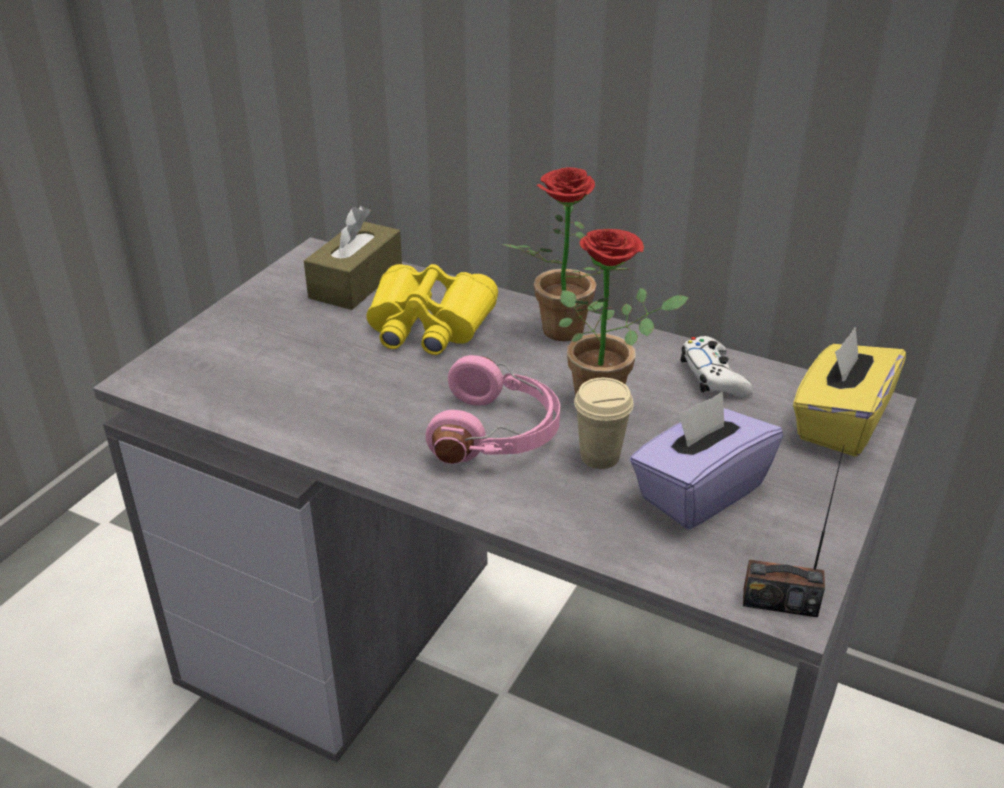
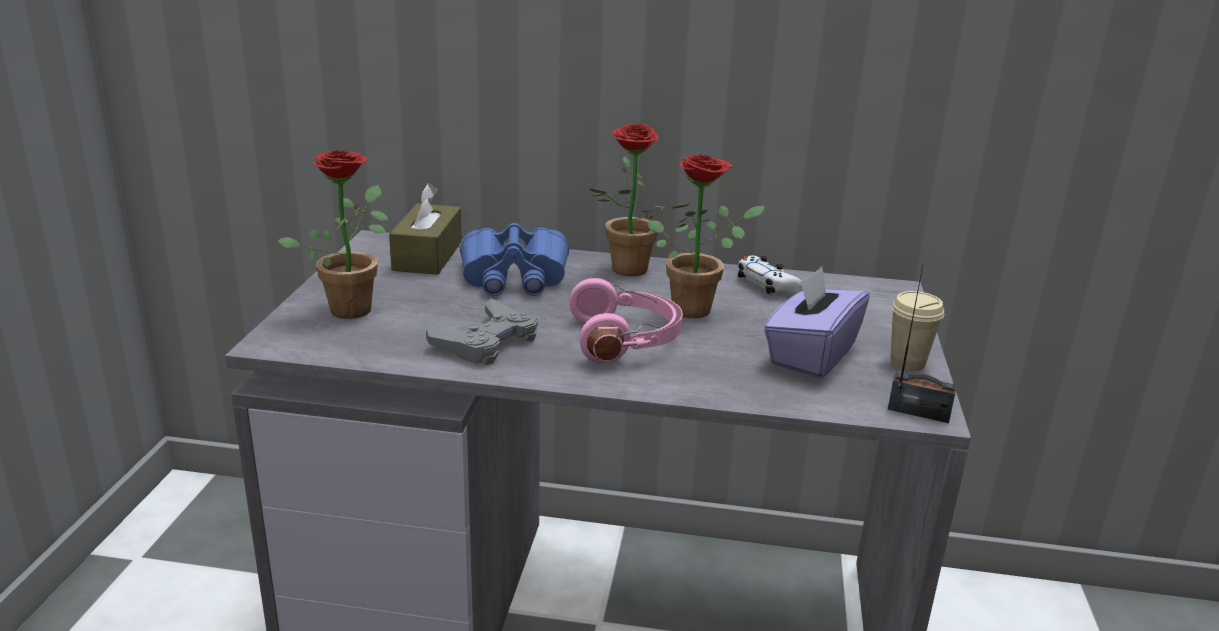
camera: 20 degrees left, 10 degrees down
(243, 341) = (352, 306): none -> potted plant
(348, 411) = (487, 341): none -> grey game controller
(428, 325) = (514, 277): yellow binoculars -> blue binoculars
(600, 457) = (719, 344): beige cup -> beige cup (907, 363)
(780, 602) = (919, 411): radio -> radio turned 150 degrees counterclockwise
(839, 423) = (879, 301): yellow tissue box -> none

